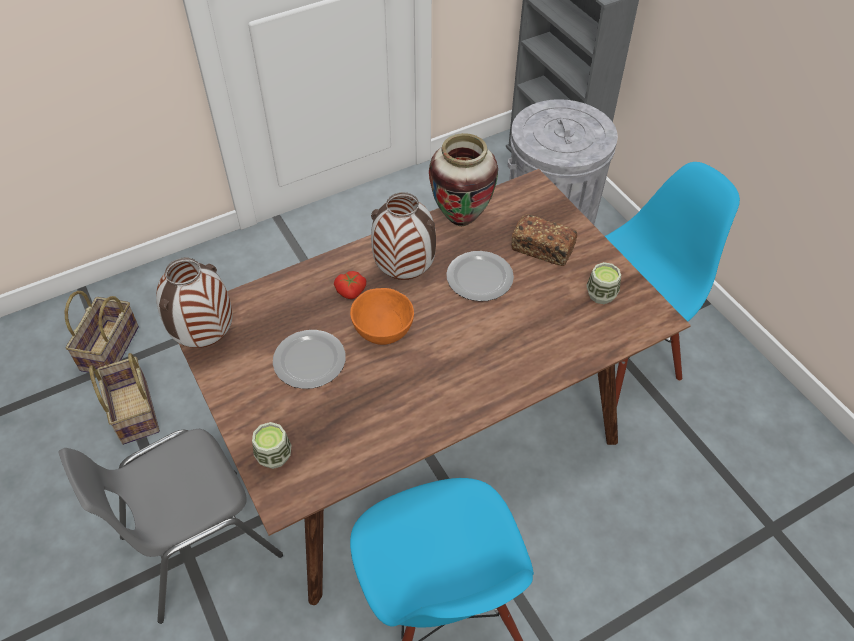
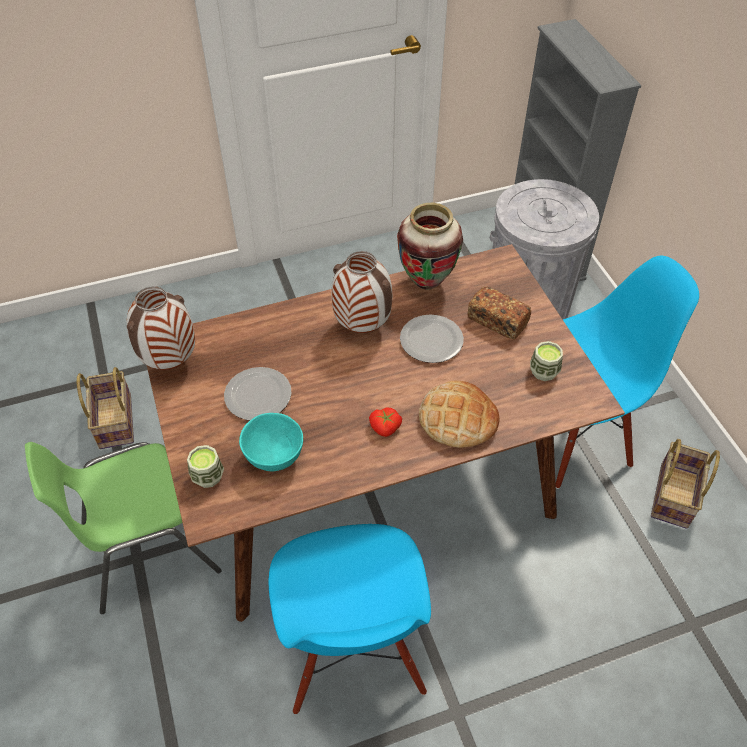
camera: 10 degrees right, 0 degrees up
(110, 350) = (105, 362): basket -> basket (675, 497)
(198, 545) = (148, 550): grey chair -> green chair
(341, 423) = (274, 456): none -> turquoise bowl
(351, 292) = (309, 338): tomato -> tomato (385, 428)
(382, 332) = (330, 378): orange bowl -> none
(525, 355) = (457, 419): none -> bread

